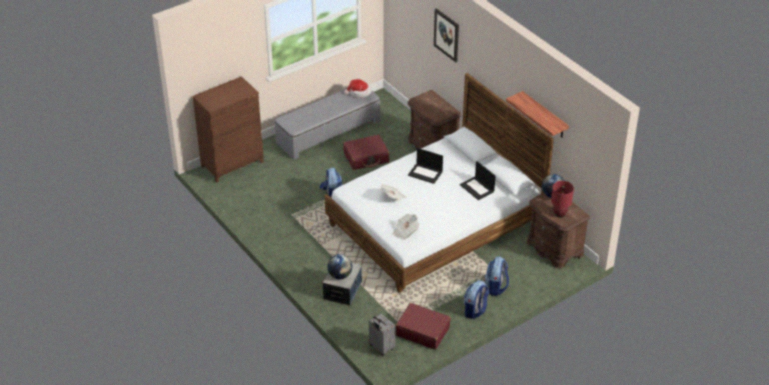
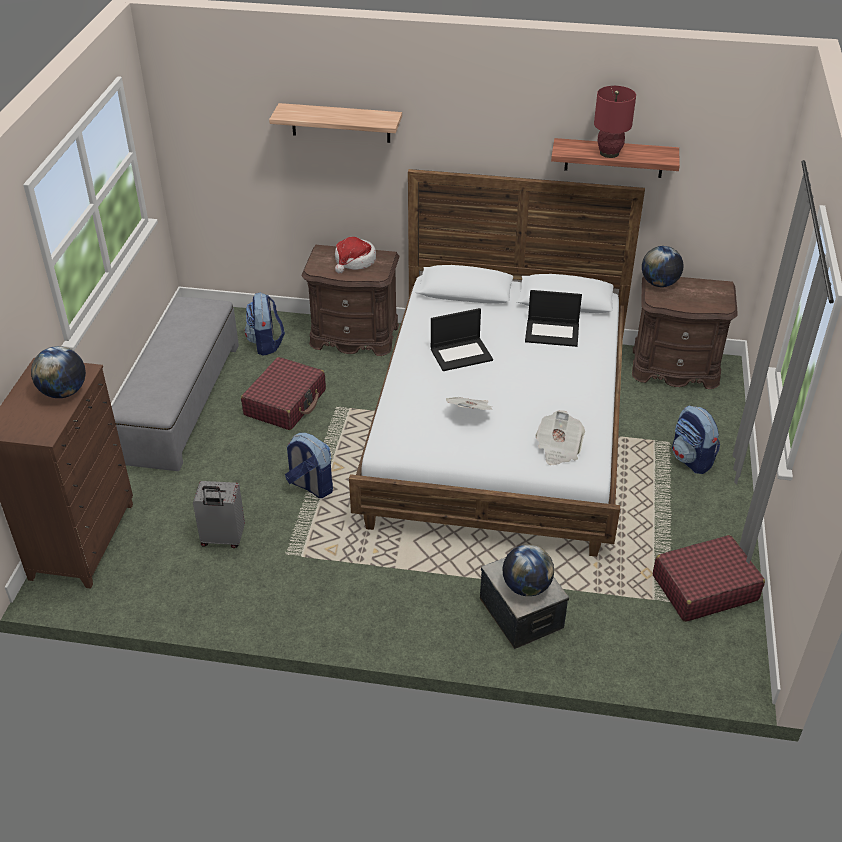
camera: 45 degrees left, 0 degrees up
(235, 95) = (64, 392): none -> globe
(359, 92) = (194, 310): hat -> hat (354, 261)
(381, 347) = (693, 657): grey suitcase -> grey suitcase (222, 539)
(446, 35) = (340, 123): picture -> shelf
(475, 311) = (717, 508): backpack -> backpack (266, 344)
(559, 214) = (703, 299): red table lamp -> red table lamp (609, 153)

